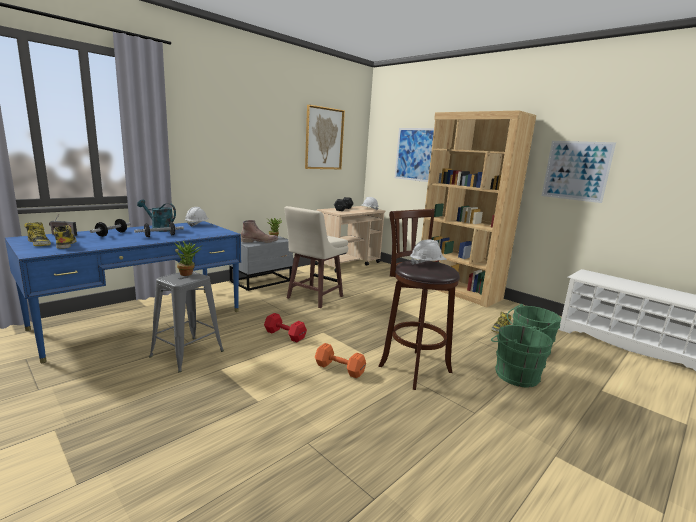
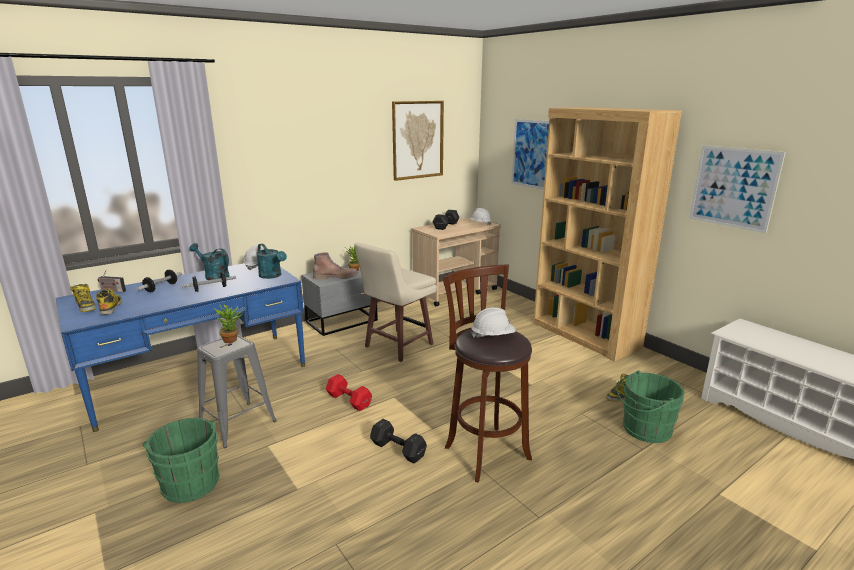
camera: 10 degrees right, 5 degrees up
(213, 230) = (272, 276): none -> turquoise watering can
(338, 368) = (397, 449): orange dumbbell -> black dumbbell
(514, 374) = (610, 465): green bucket -> green bucket (190, 481)

